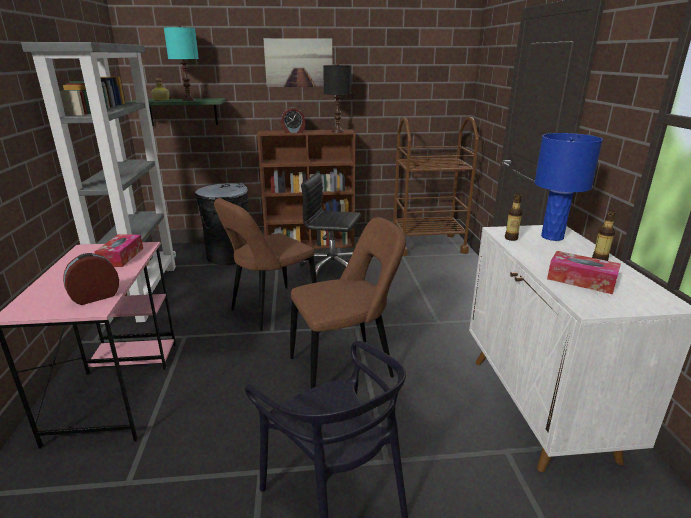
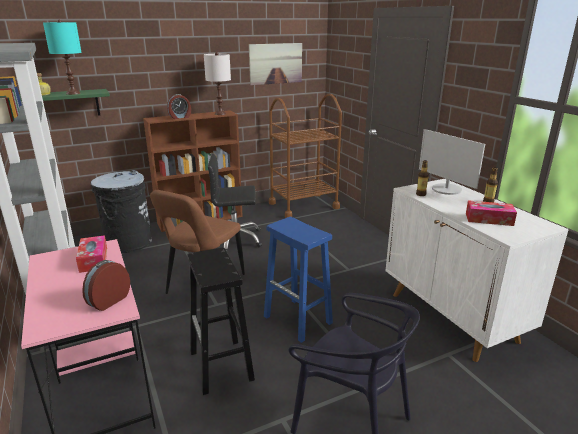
camera: 20 degrees left, 0 degrees up
(236, 396) = (221, 366): none -> black stool
(299, 63) = (177, 52): picture -> picture (275, 63)
(337, 131) = (220, 114): black table lamp -> white table lamp
(346, 366) = (298, 320): brown chair -> blue stool
(552, 237) = (446, 189): blue table lamp -> monitor

